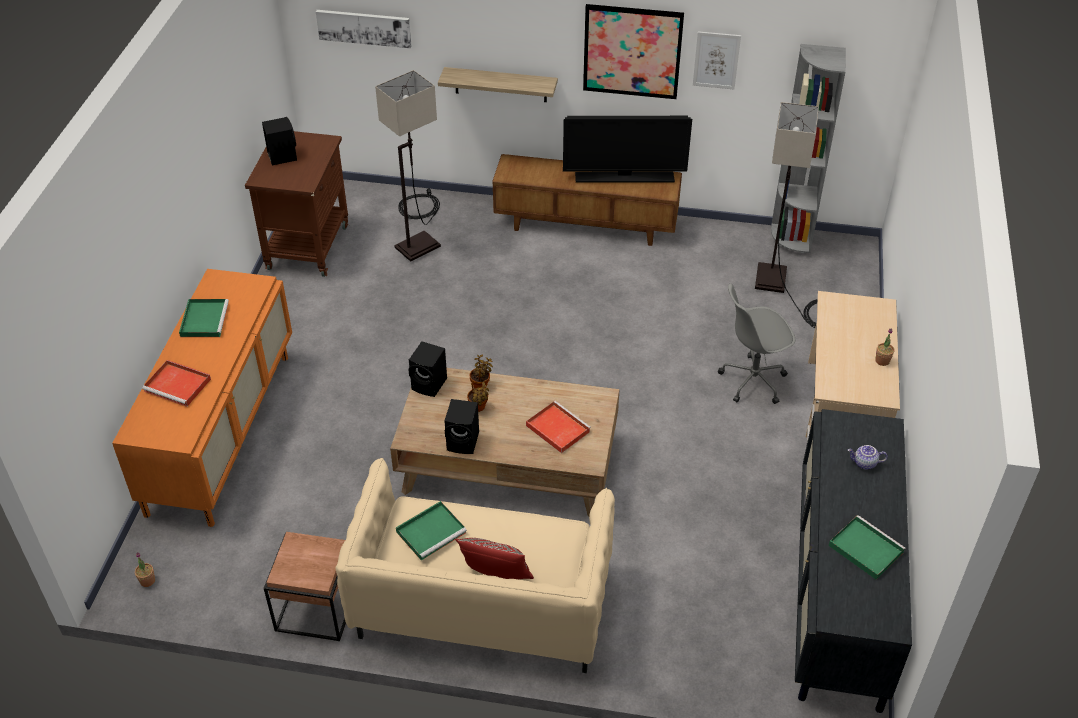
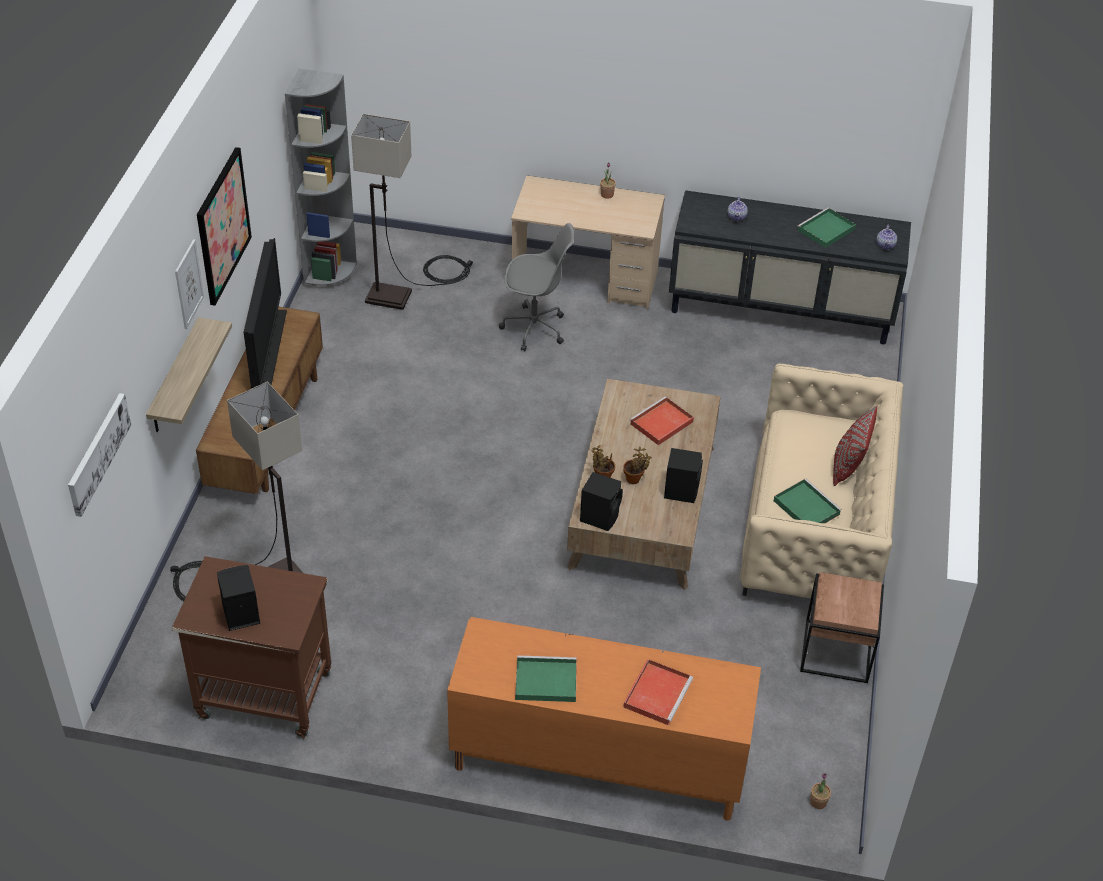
camera: 90 degrees left, 0 degrees up
(716, 60) = (254, 170): picture -> picture (188, 284)
(751, 382) = (536, 329): grey office chair -> grey office chair turned 75 degrees counterclockwise
(850, 610) = (886, 245): none -> teapot

